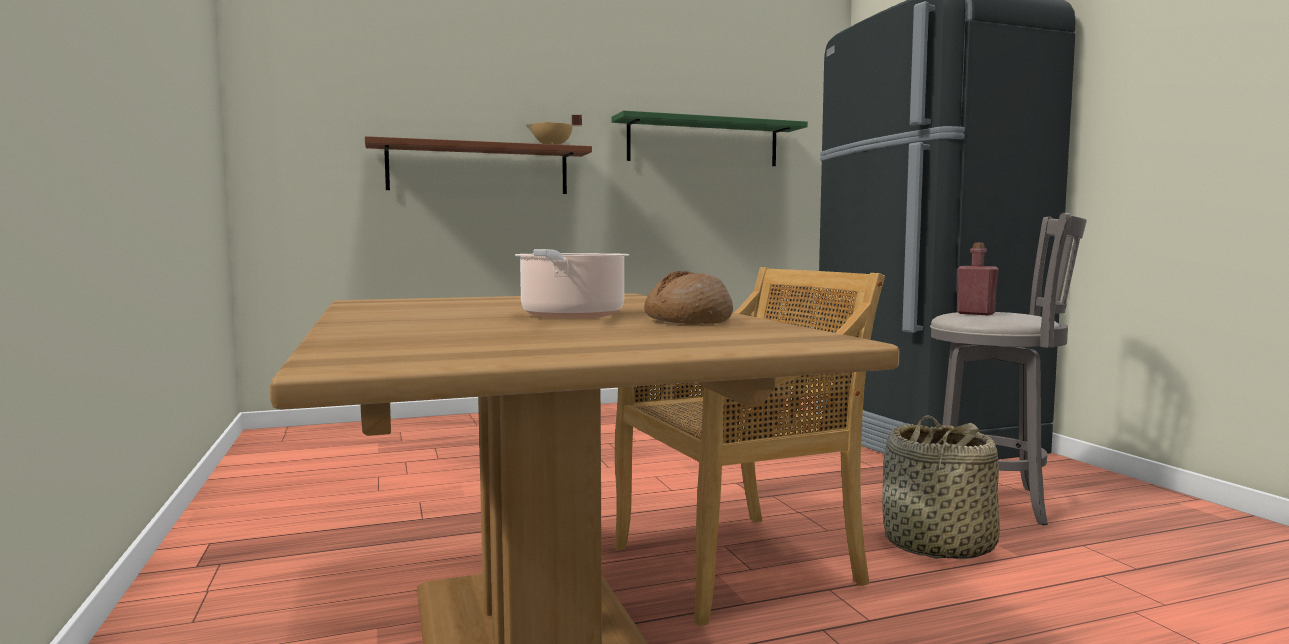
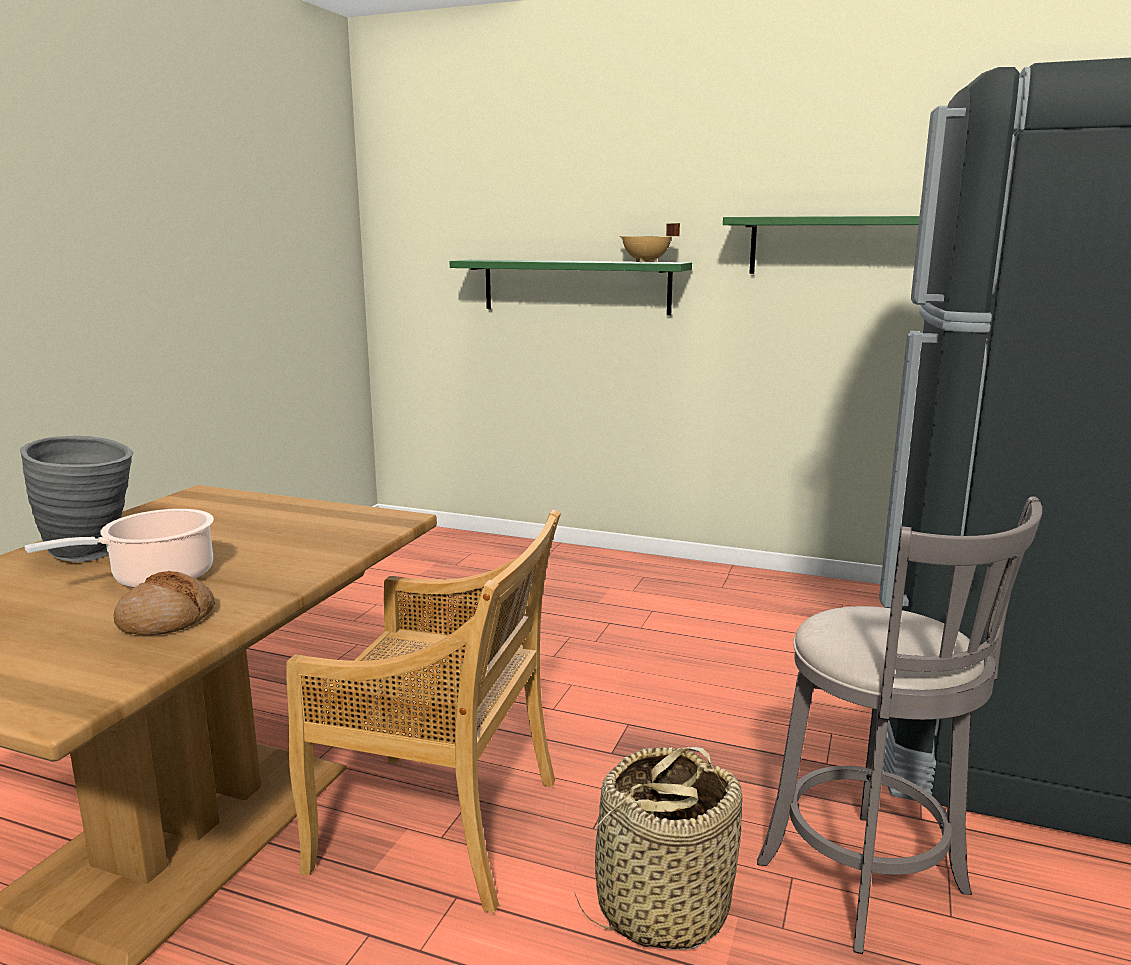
camera: 40 degrees right, 10 degrees up
(438, 317) = (94, 555): none -> grey vase
(479, 169) = (575, 286): brown shelf -> green shelf
(975, 314) = (856, 625): red bottle -> none

